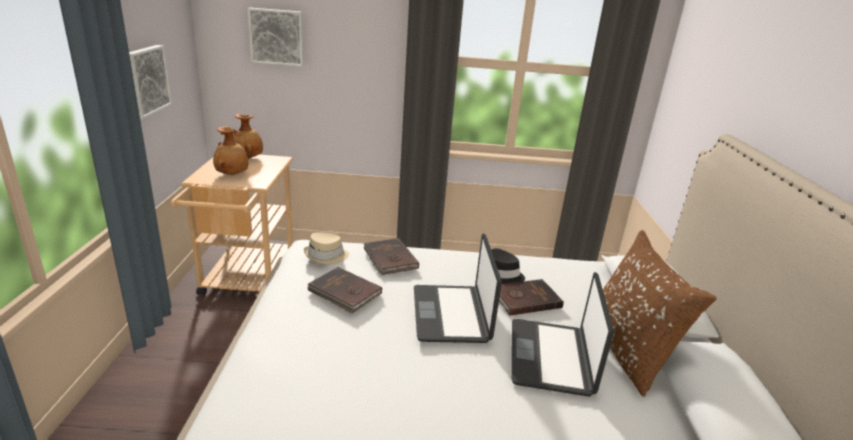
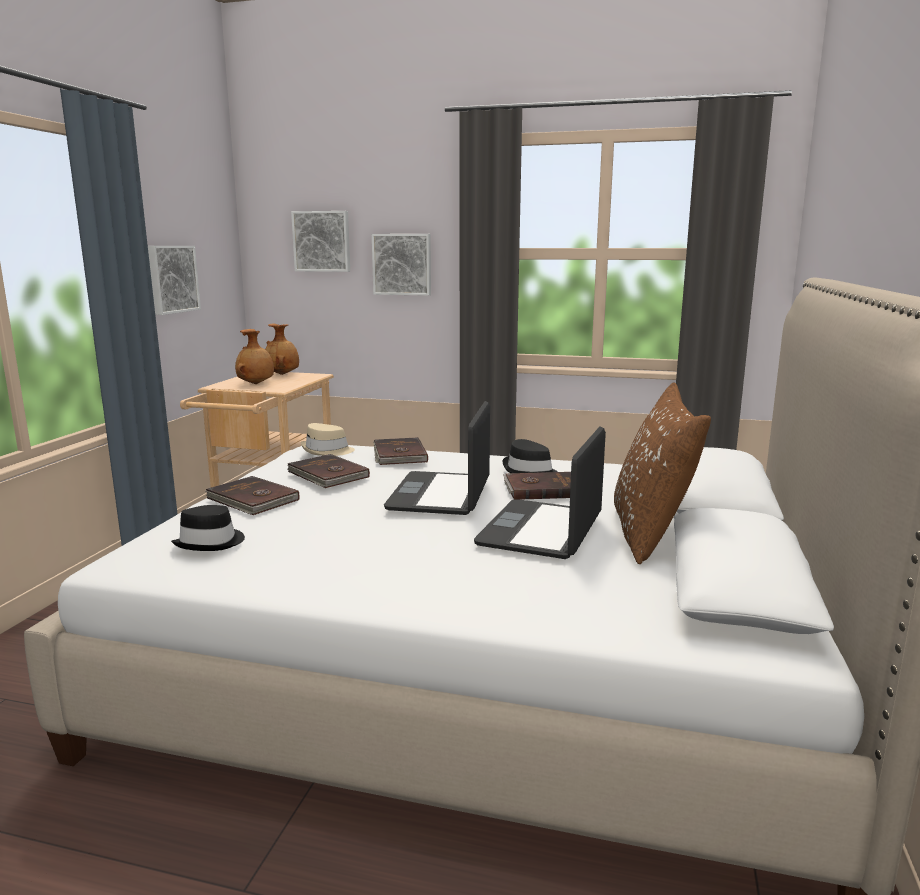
camera: 15 degrees right, 10 degrees down
(289, 404) = (211, 542): none -> black hat
(294, 333) = (252, 500): none -> brown book
(351, 62) = (402, 264): none -> picture

